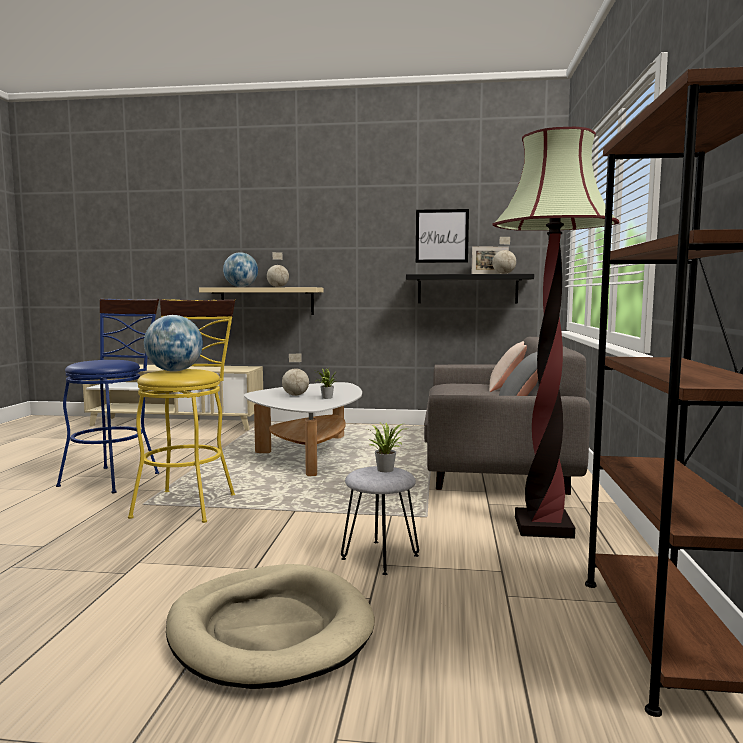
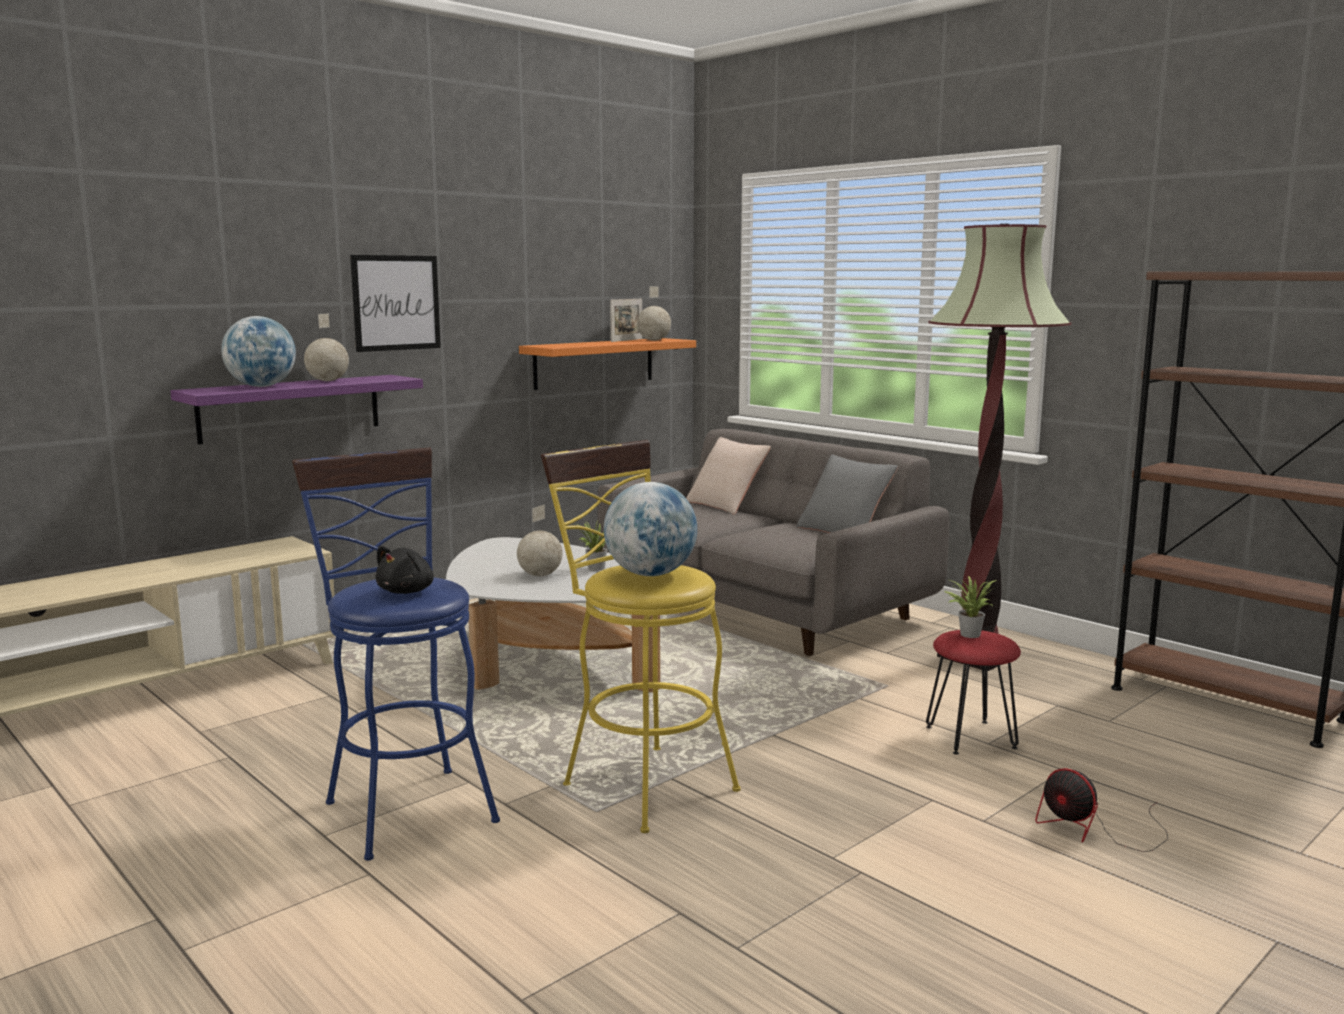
camera: 50 degrees left, 5 degrees up
(97, 362) = (408, 591): none -> black plush toy
(267, 301) = (290, 408): beige shelf -> purple shelf
(270, 630) = (1095, 830): beige dog bed -> fan
(380, 557) = (971, 737): grey stool -> red stool
(442, 236) = (560, 281): picture -> picture (396, 303)
(467, 289) = (594, 363): black shelf -> orange shelf

